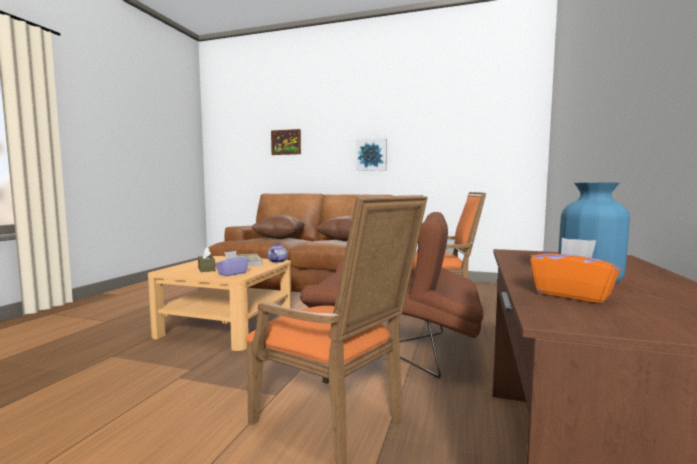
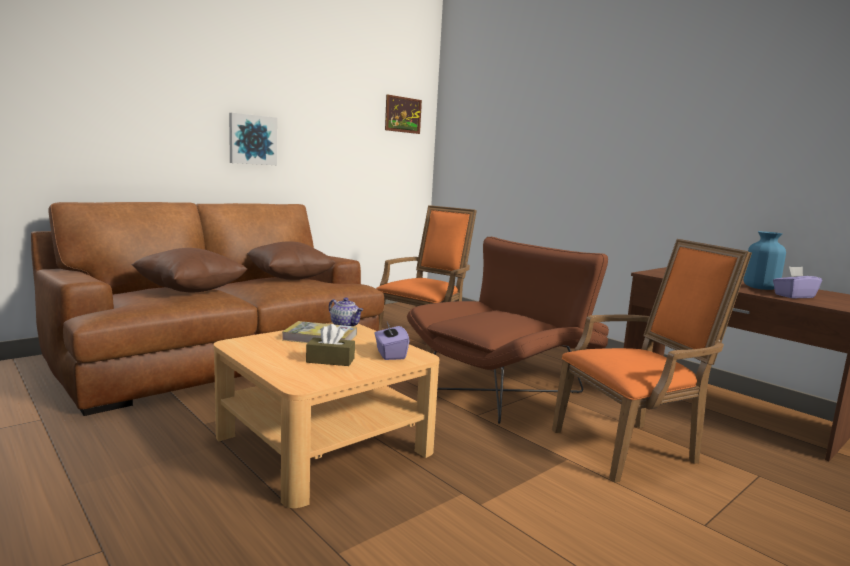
camera: 60 degrees left, 5 degrees up
(286, 142) = (81, 94): picture -> picture (403, 114)
(572, 295) = (793, 296): orange tissue box -> purple tissue box

